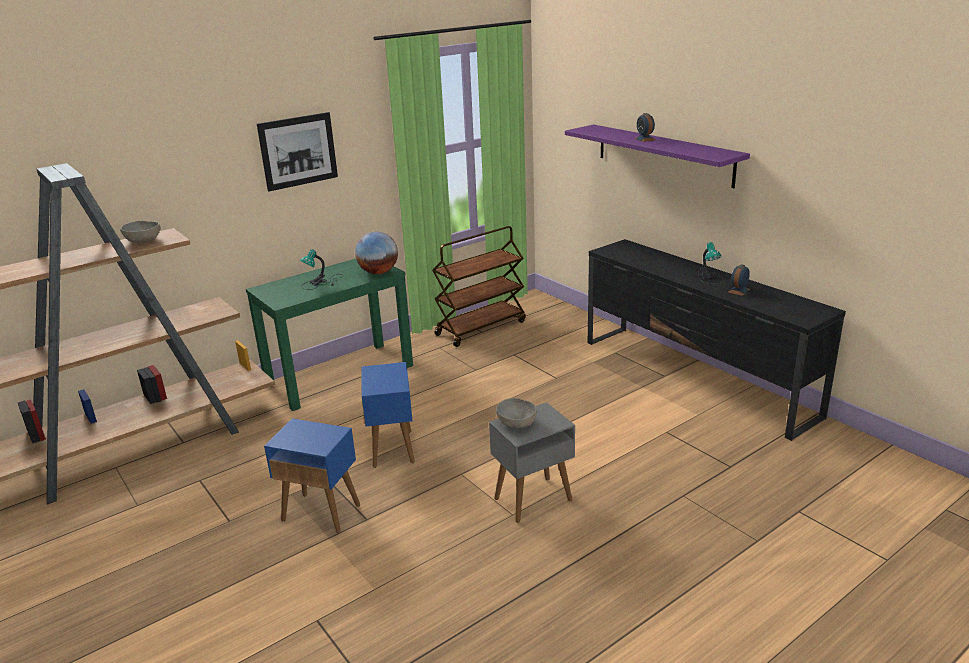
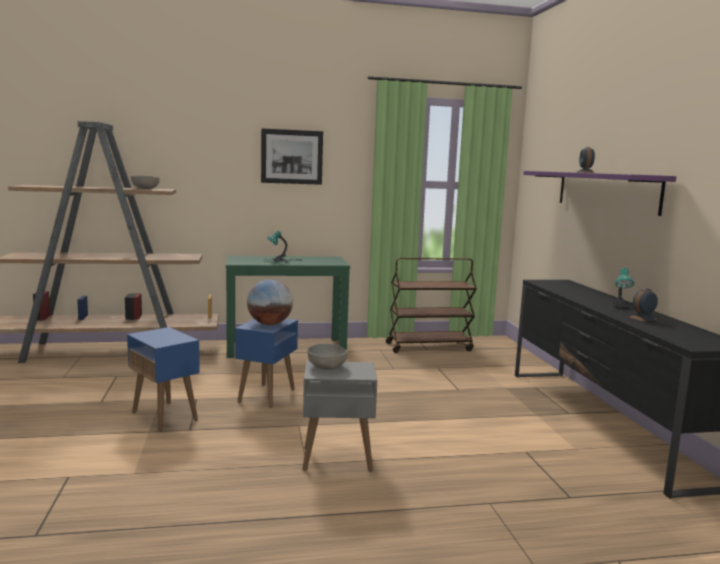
camera: 25 degrees right, 15 degrees down
(378, 272) = (329, 263): globe -> globe (269, 324)

